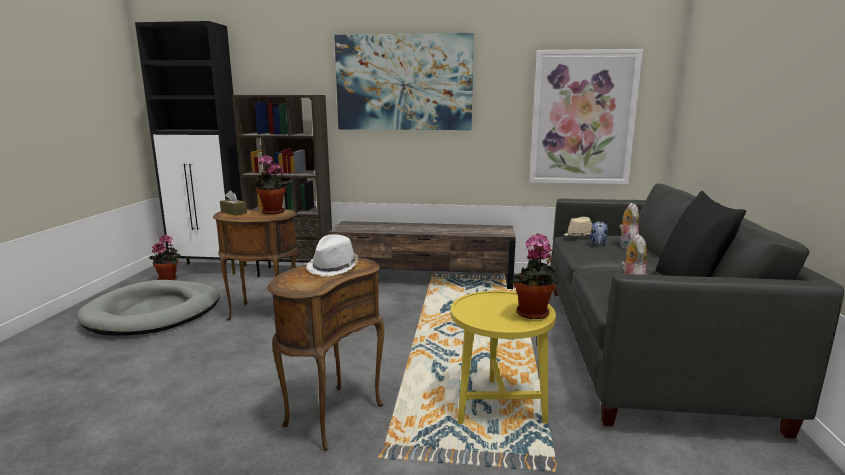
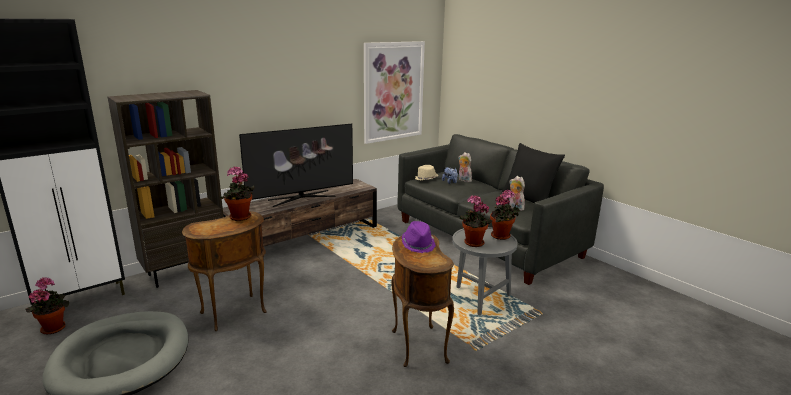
camera: 45 degrees left, 5 degrees up
(234, 212) = (203, 228): brown tissue box -> none
(334, 268) = (418, 245): white hat -> purple hat
(404, 83) = (267, 73): picture -> none
(419, 228) = (301, 198): none -> television
(475, 308) = (472, 243): none -> potted plant
(498, 406) = (479, 298): yellow side table -> grey side table

